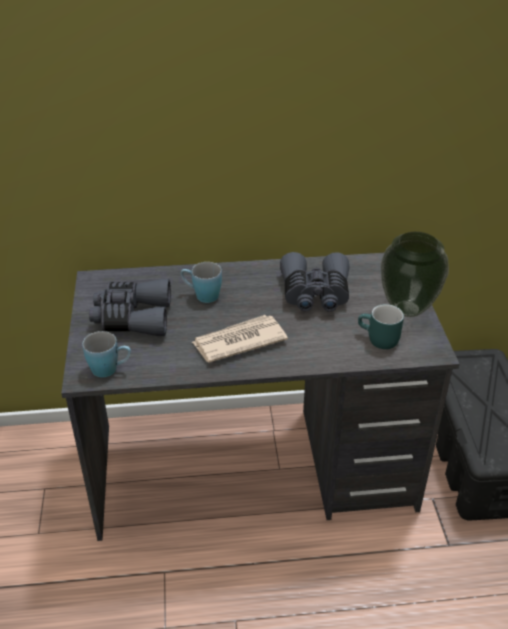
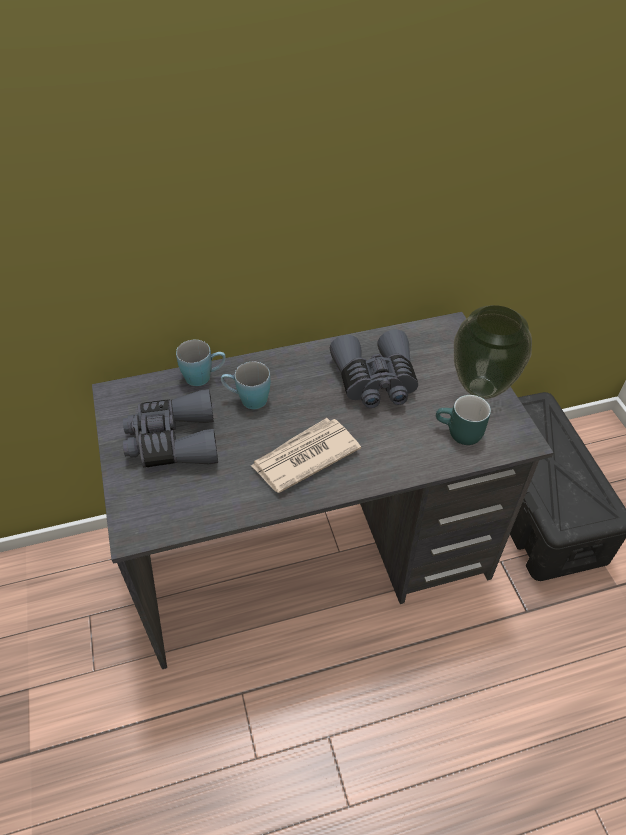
camera: 10 degrees left, 10 degrees up
(110, 369) = (163, 517): blue mug -> blue mug (204, 377)

